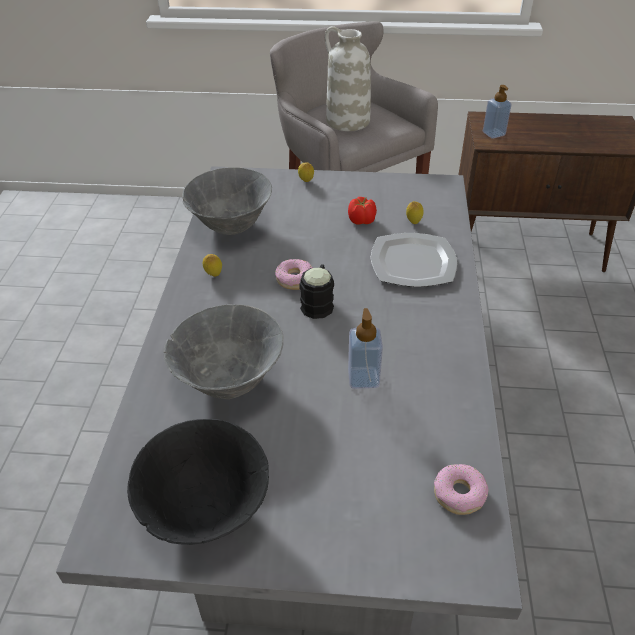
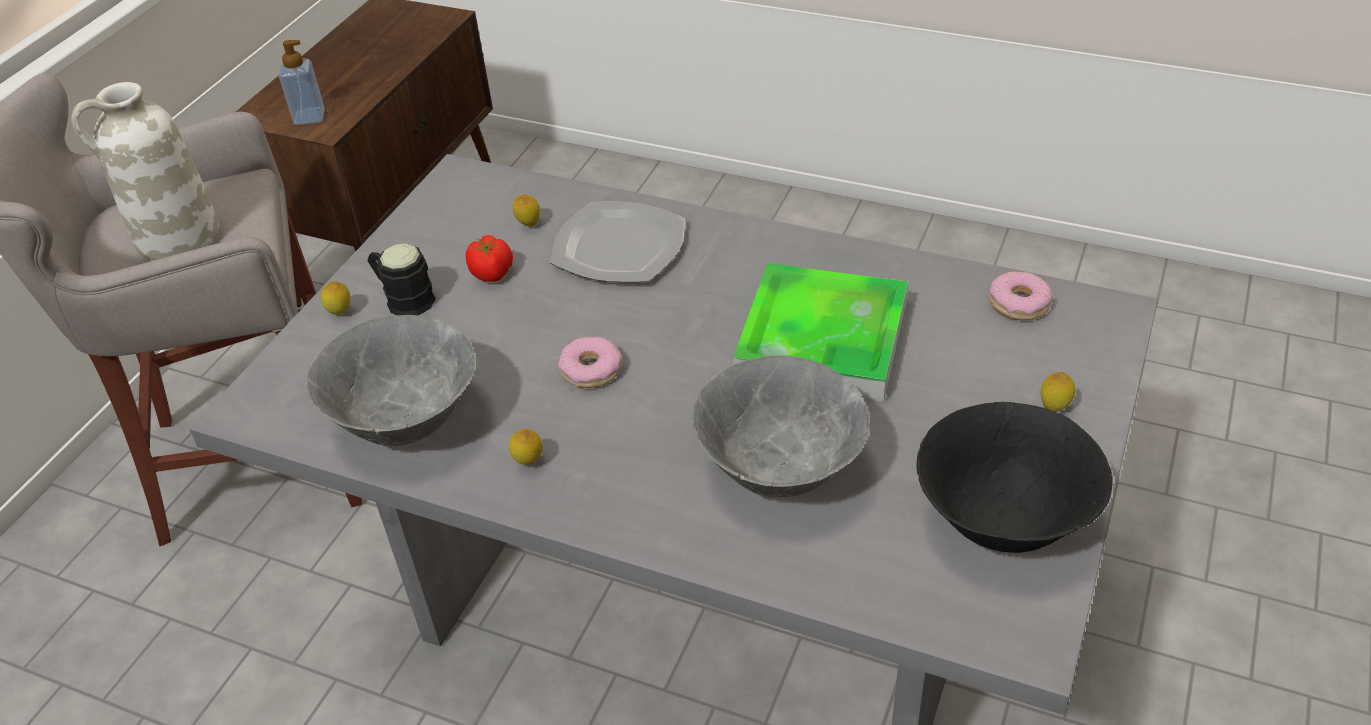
camera: 70 degrees left, 0 degrees up
(318, 302) = (656, 354): black mug -> black mug (403, 298)
(339, 533) = (1054, 408): none -> lemon
(363, 378) = (822, 340): soap dispenser -> tray

